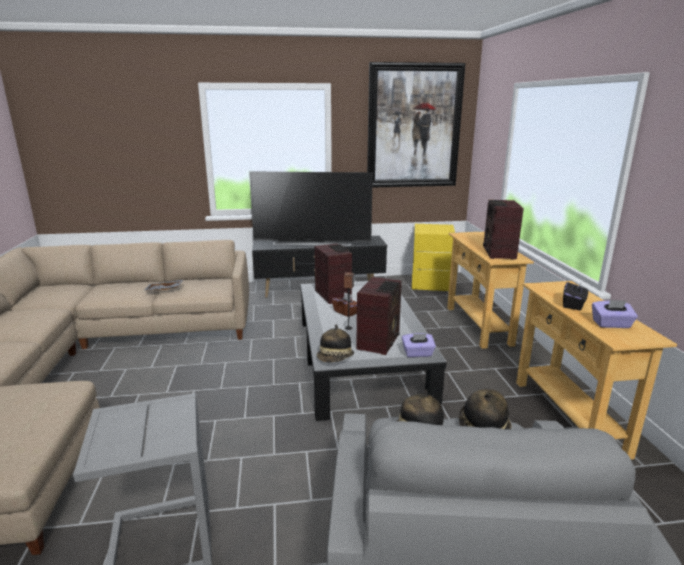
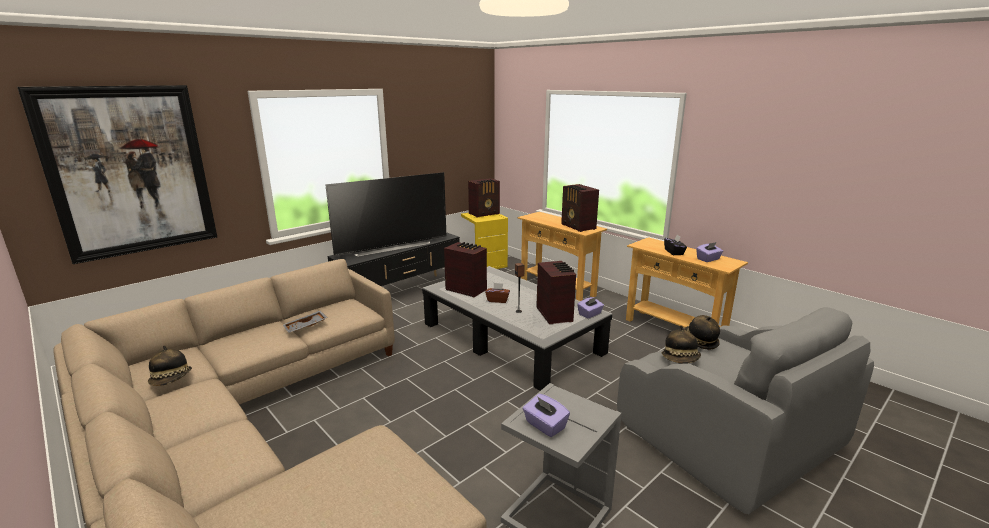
camera: 35 degrees left, 0 degrees up
(115, 428) = (545, 425): none -> purple tissue box
(335, 359) = (546, 335): hat -> hat (172, 380)
(413, 126) = (452, 126): picture -> picture (130, 171)
(438, 227) = (485, 214): none -> radio

